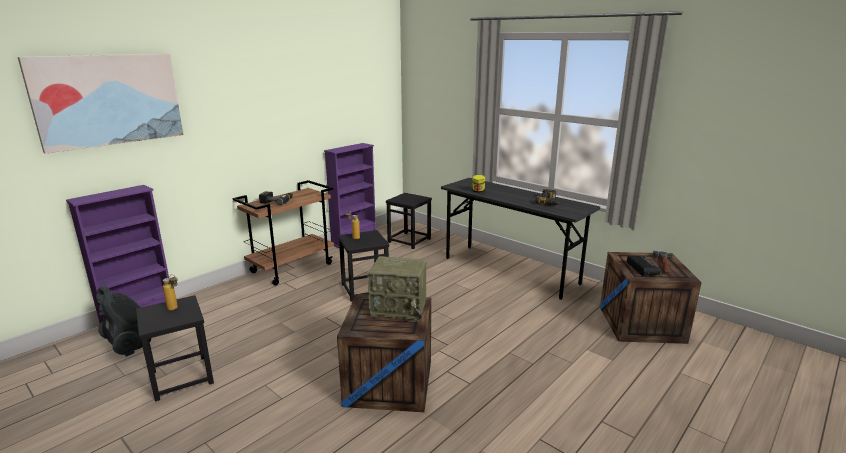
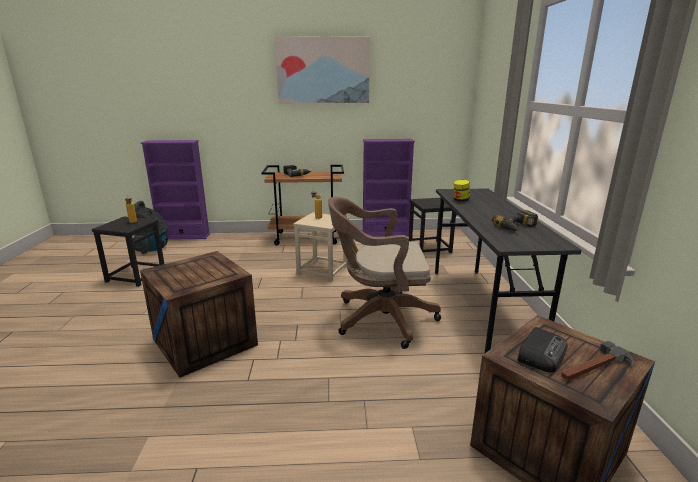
camera: 45 degrees right, 0 degrees up
(108, 100) = (179, 73): picture -> picture (323, 70)
(365, 289) = (323, 270): black stool -> beige stool
(399, 309) = (212, 272): radio -> none
(470, 304) = (379, 319): none -> brown office chair

